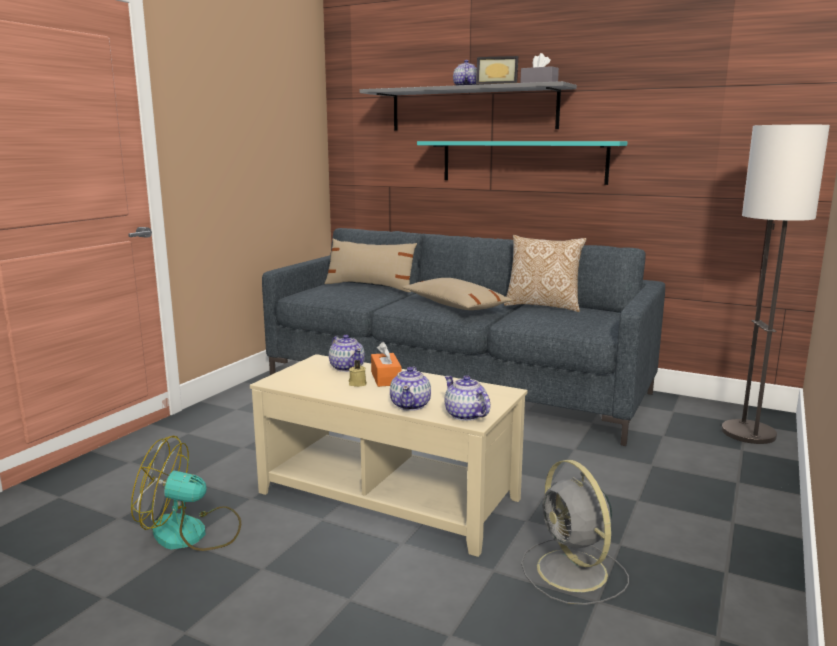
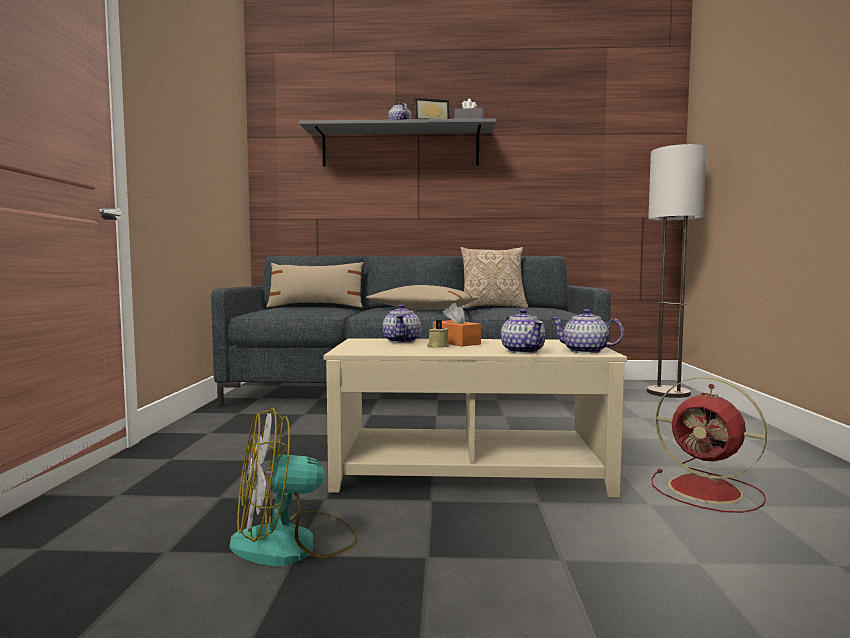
camera: 25 degrees left, 10 degrees down
(347, 368) = (402, 341): teapot -> teapot turned 60 degrees clockwise
(522, 161) = (448, 193): turquoise shelf -> none
(573, 572) = (708, 491): grey fan -> red fan

